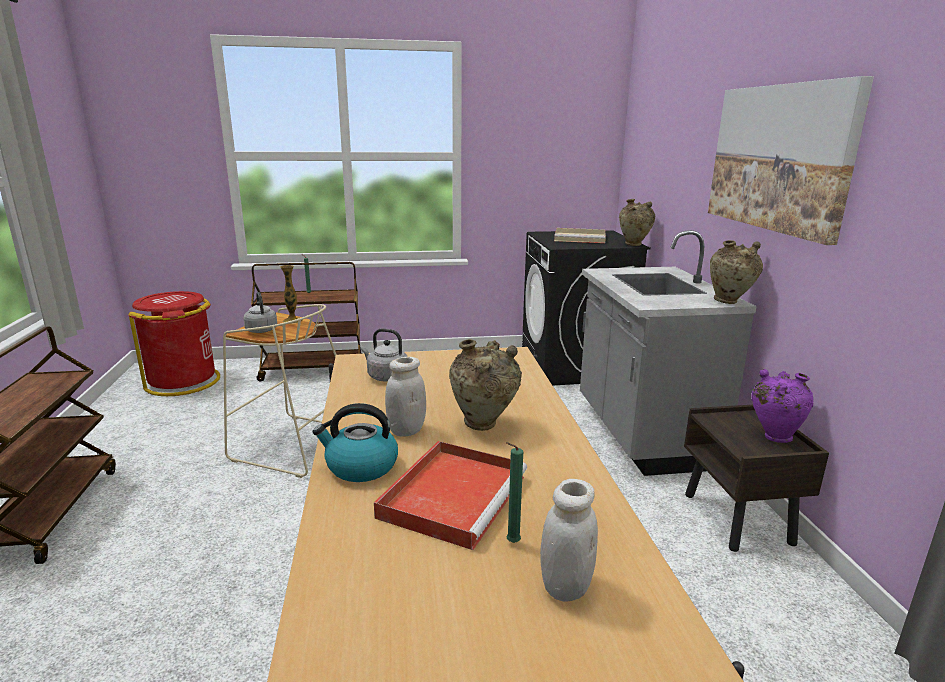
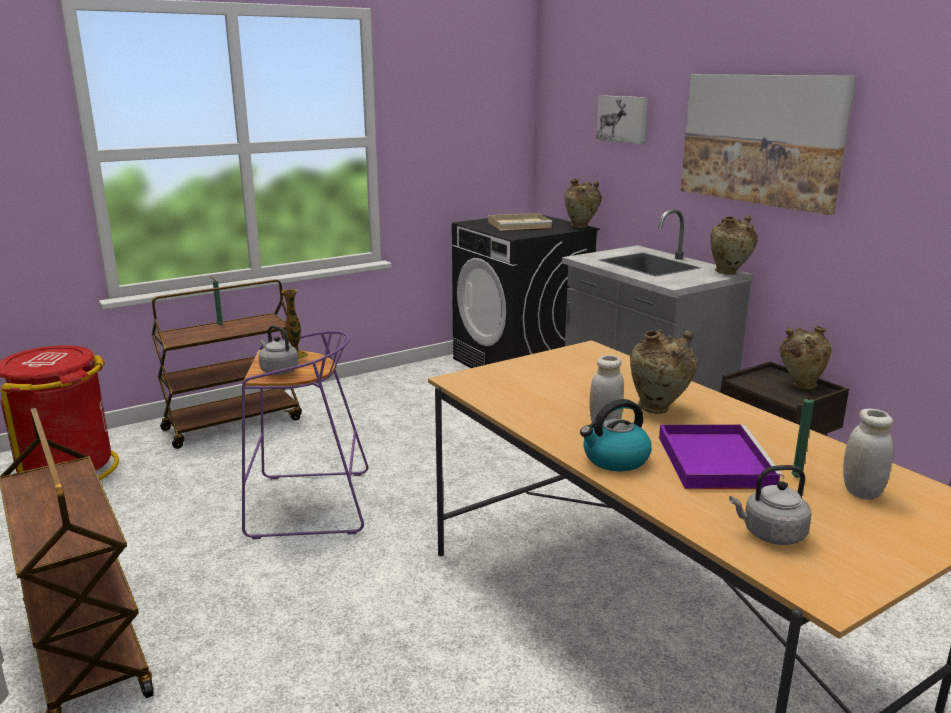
camera: 25 degrees left, 0 degrees up
(293, 445) = (307, 505): beige stool -> purple stool
(385, 376) = (512, 388): grey kettle -> grey kettle (770, 534)
(454, 494) = (713, 460): red tray -> purple tray
(678, 141) = (623, 119): none -> picture
(774, 436) = (800, 385): purple vase -> beige vase

